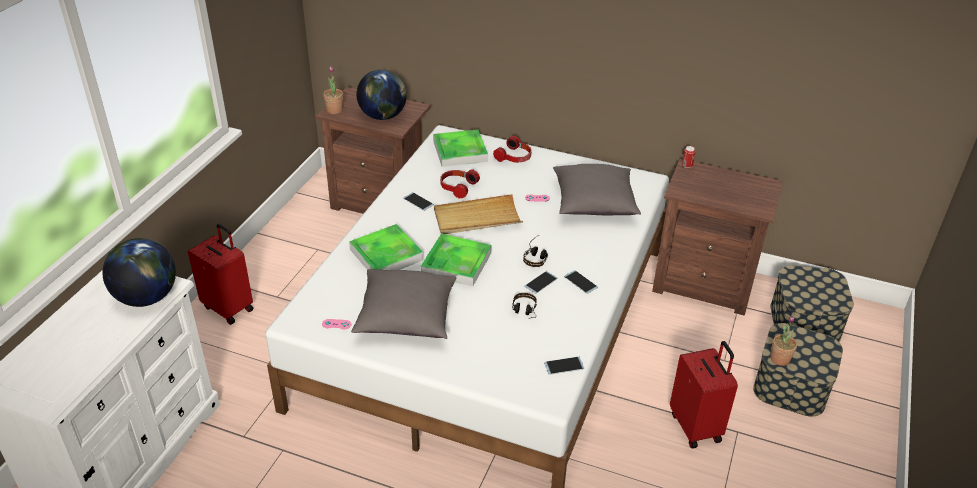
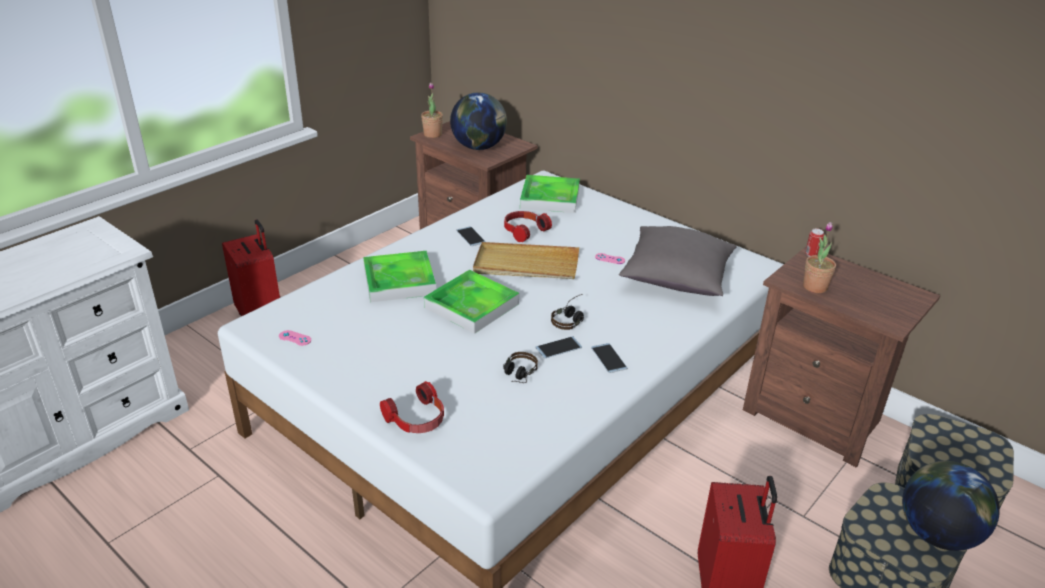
camera: 20 degrees right, 5 degrees down
(146, 297) = (94, 256): globe -> globe (937, 534)
(406, 318) = (374, 350): grey pillow -> none
(514, 157) = (608, 214): headphones -> headphones (417, 419)
(564, 366) = (528, 449): phone -> none
(780, 359) = (868, 529): potted plant -> potted plant (815, 287)

